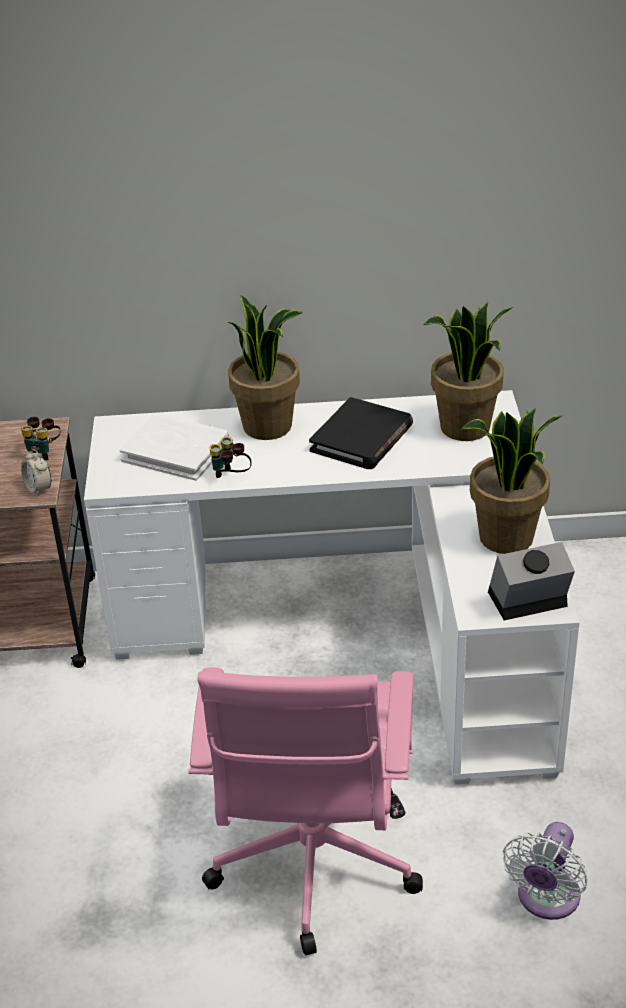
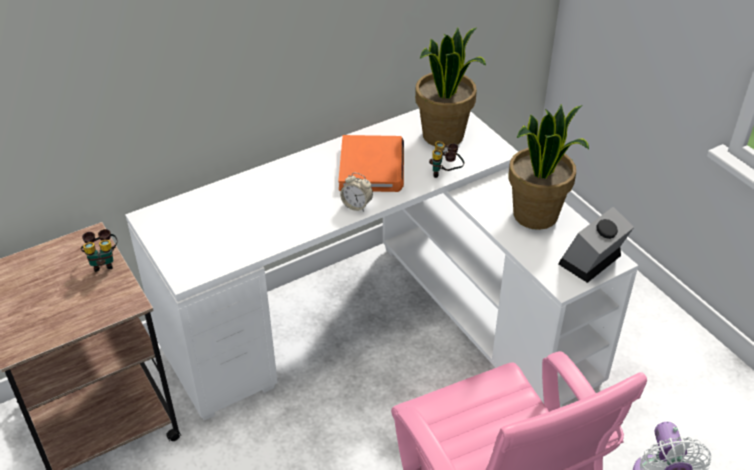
camera: 30 degrees left, 5 degrees up
(39, 488) = (125, 298): alarm clock -> alarm clock (356, 205)
(176, 451) = (225, 224): white book -> none
(231, 477) = (292, 233): binoculars -> binoculars (445, 174)
(268, 426) = (288, 178): potted plant -> none
(362, 438) = (372, 167): black book -> orange book

